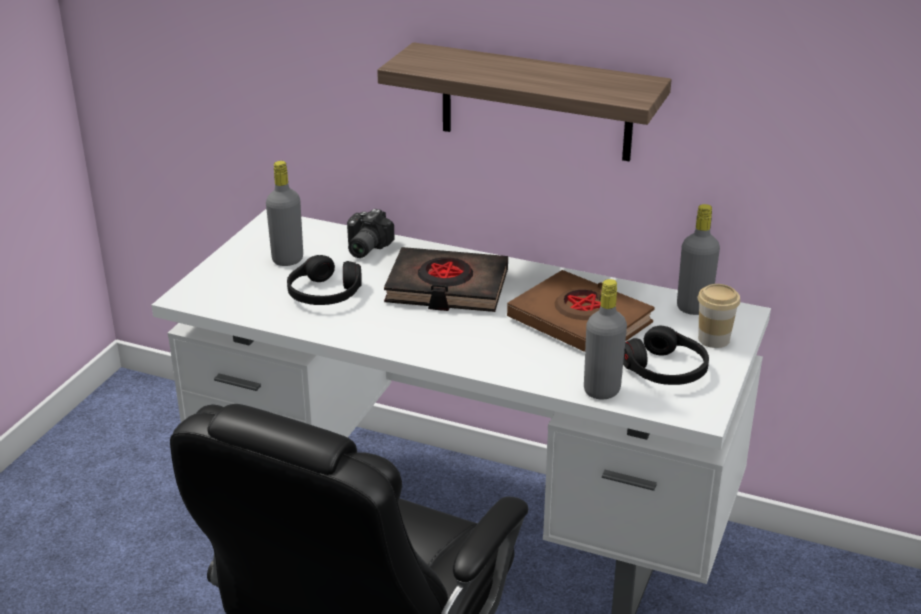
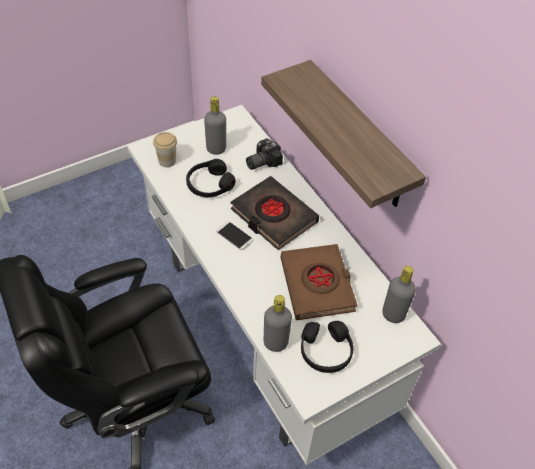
camera: 35 degrees right, 20 degrees up
(422, 324) = (234, 236): none -> phone
(713, 339) = (378, 346): cup -> cup (167, 161)

